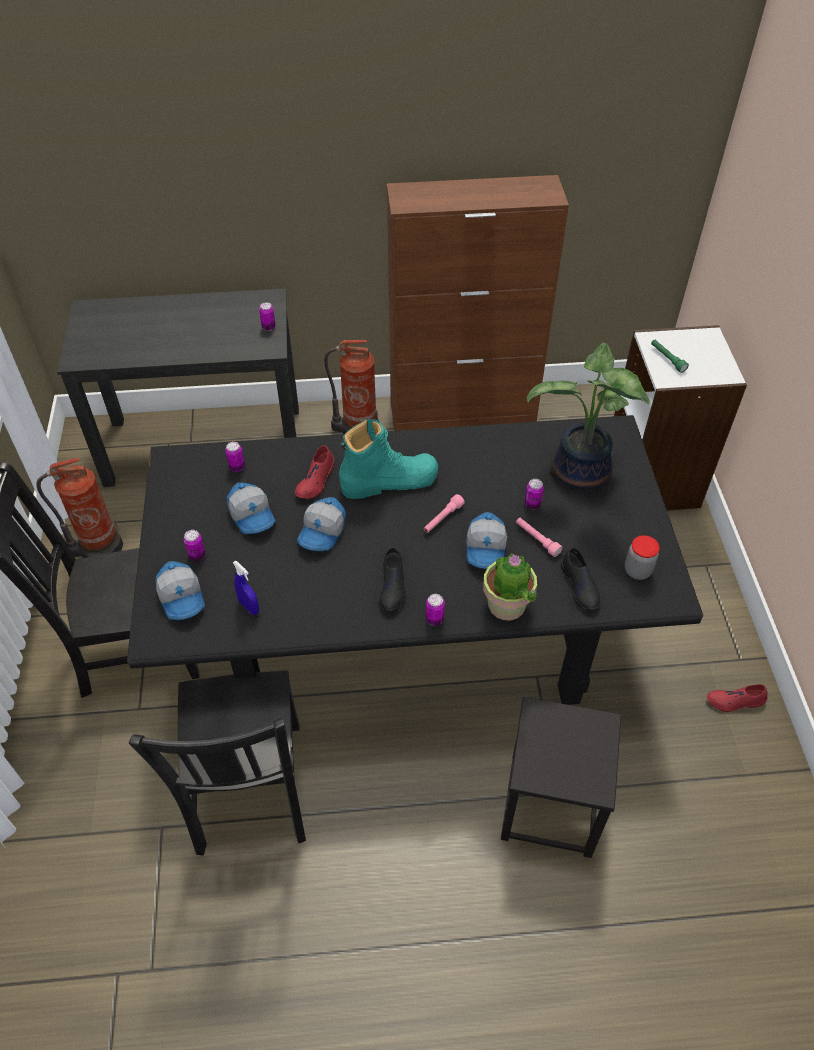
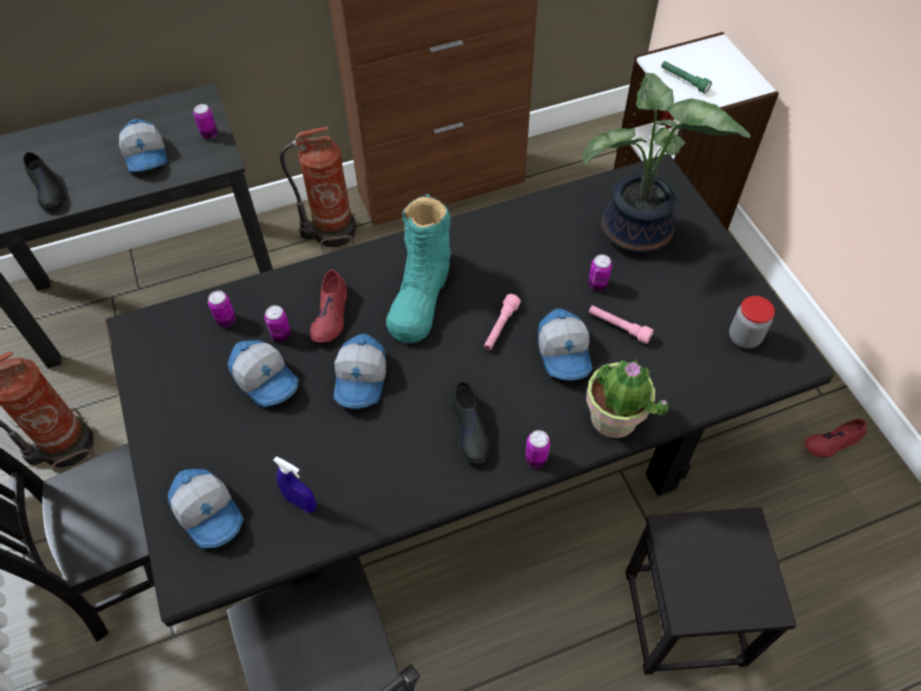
camera: 15 degrees left, 5 degrees up
(197, 555) = (211, 450): can -> can (281, 335)
(217, 334) = (147, 155): none -> cap
(389, 481) = (420, 295): turquoise boot -> turquoise boot turned 135 degrees clockwise
(580, 585) = (688, 372): black shoe -> black shoe (48, 190)

